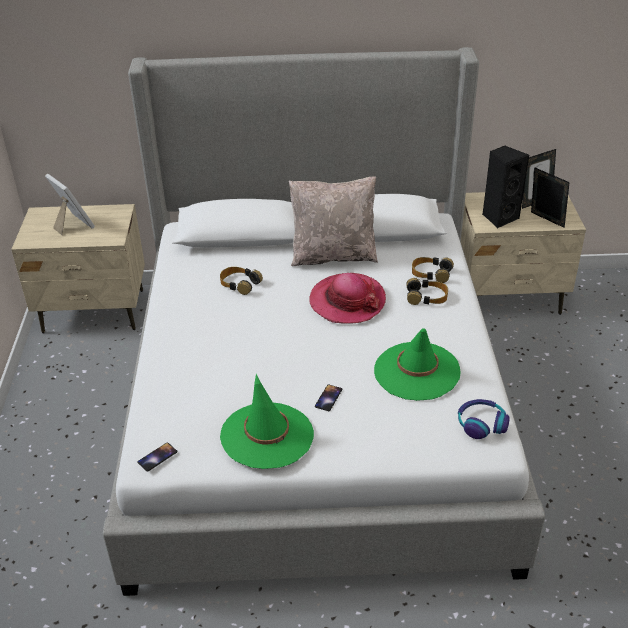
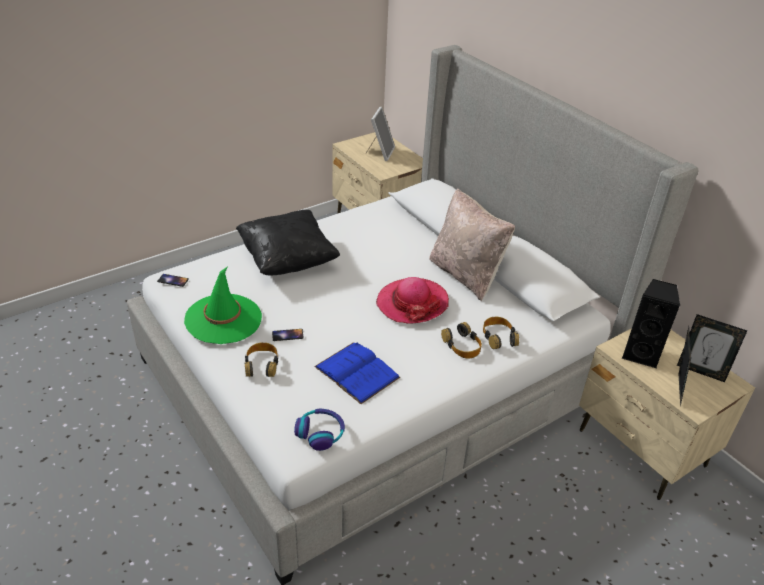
camera: 55 degrees right, 0 degrees up
(205, 356) = (288, 260): none -> black pillow
(239, 284) = (382, 244): headphones -> headphones (261, 364)
(416, 371) = (357, 372): green hat -> blue book

